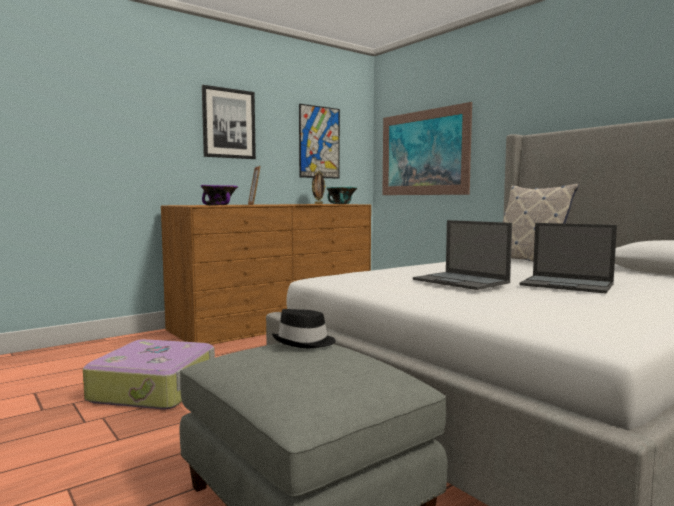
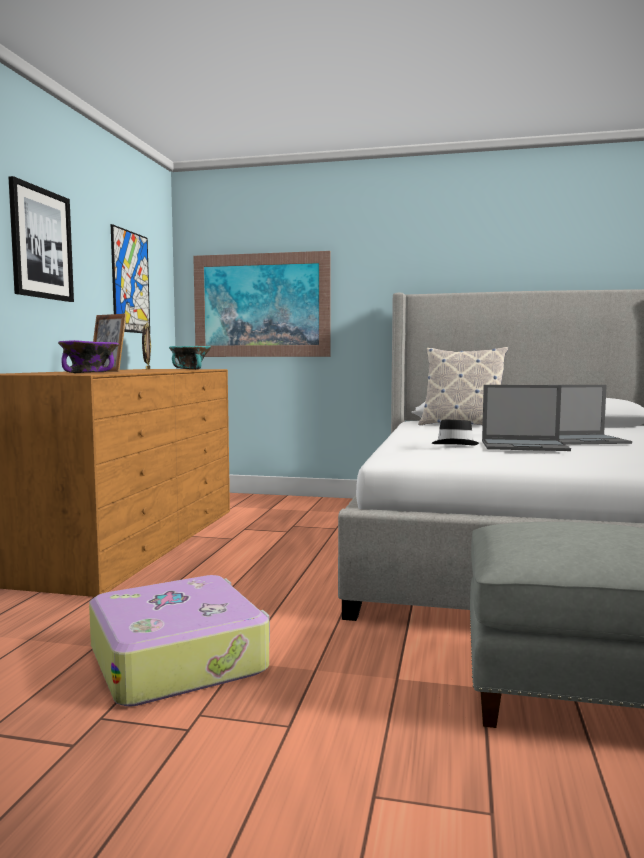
camera: 40 degrees left, 0 degrees up
(305, 342) = (547, 522): black hat -> black hat (455, 445)

